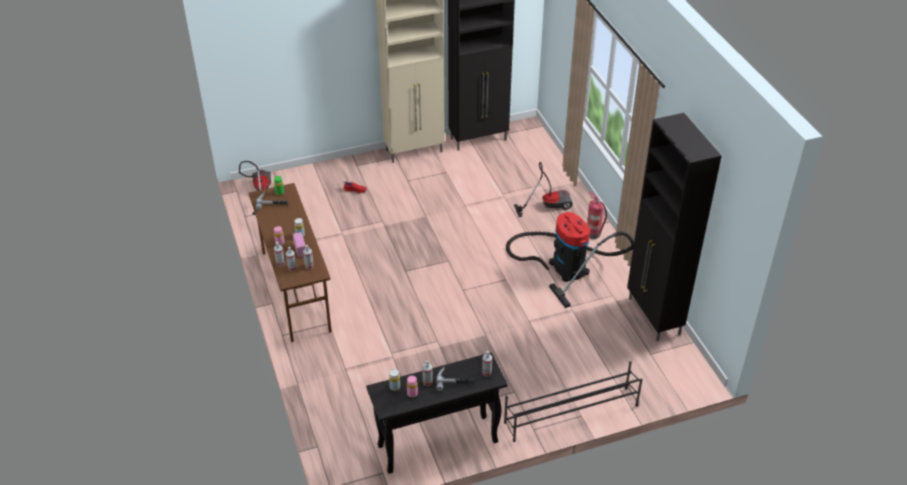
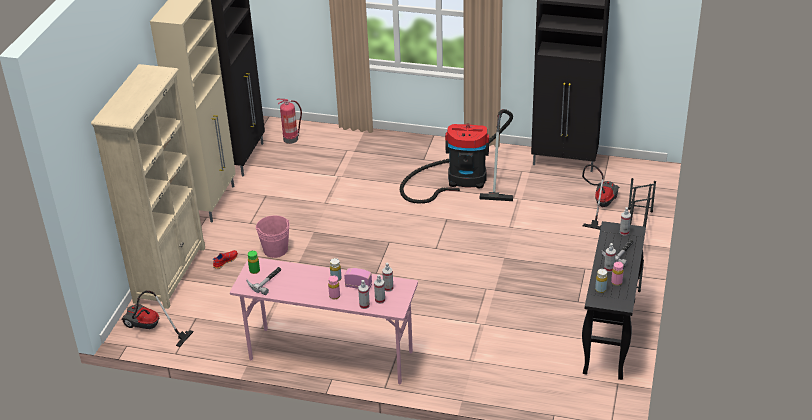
camera: 55 degrees left, 5 degrees down
(295, 291) = (330, 356): brown desk -> pink desk
(321, 172) = (170, 274): none -> beige bookcase
(388, 207) = (275, 250): none -> pink bucket
(547, 205) = (377, 157): vacuum cleaner -> vacuum cleaner (600, 205)
(593, 234) = (440, 149): fire extinguisher -> fire extinguisher (291, 139)

